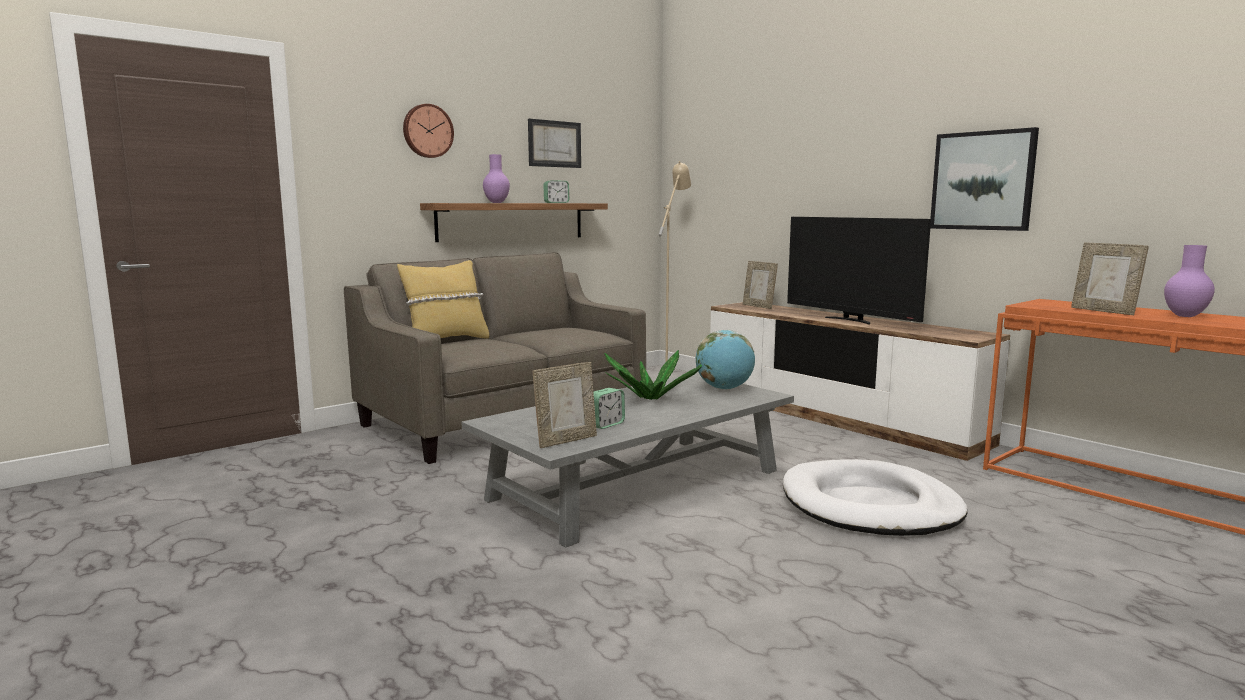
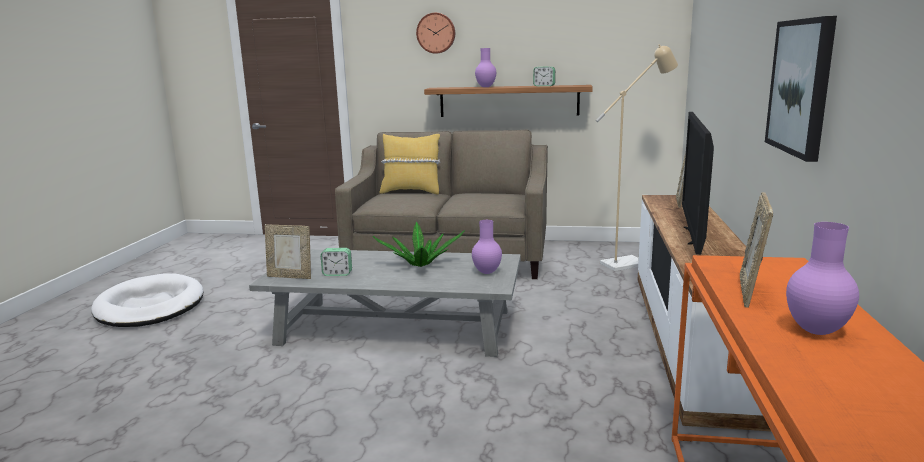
camera: 50 degrees right, 5 degrees up
(554, 144) = (554, 33): picture -> none
(724, 389) = (486, 272): globe -> purple vase
(870, 506) = (476, 411): white dog bed -> white dog bed (150, 306)

